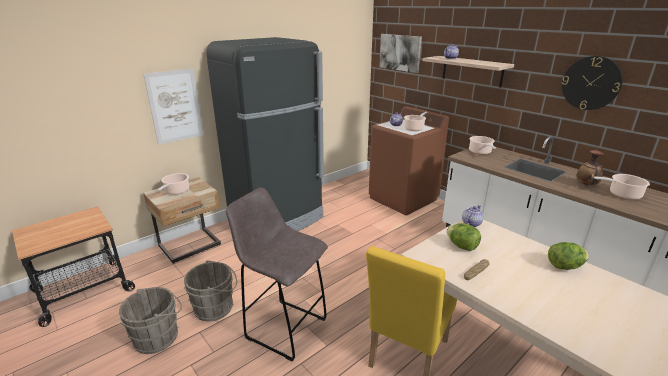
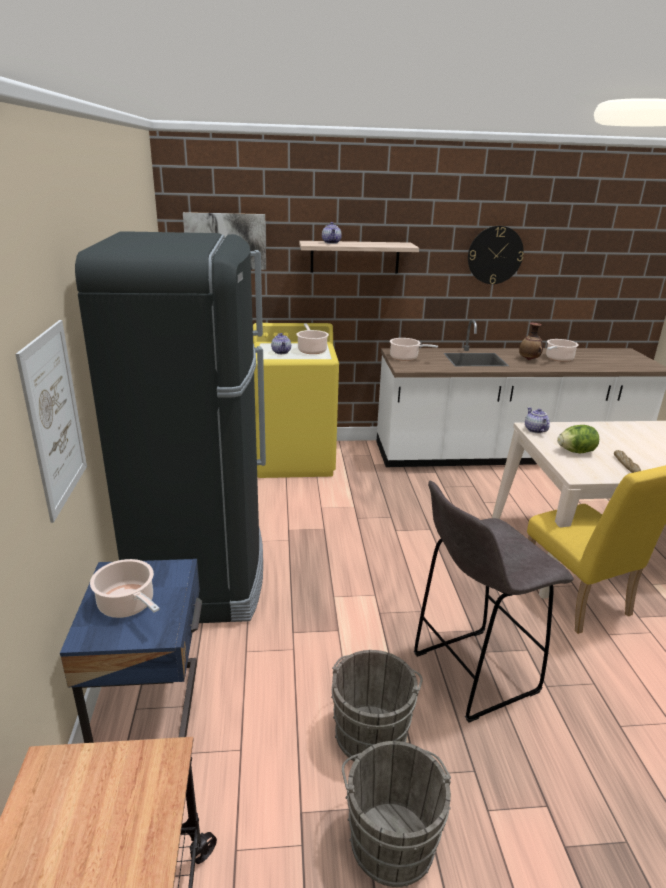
camera: 55 degrees left, 0 degrees up
(191, 246) = (152, 707): beige nightstand -> blue nightstand
(403, 199) = (294, 459): brown washing machine -> yellow washing machine
(564, 266) = (636, 430): lettuce -> none

